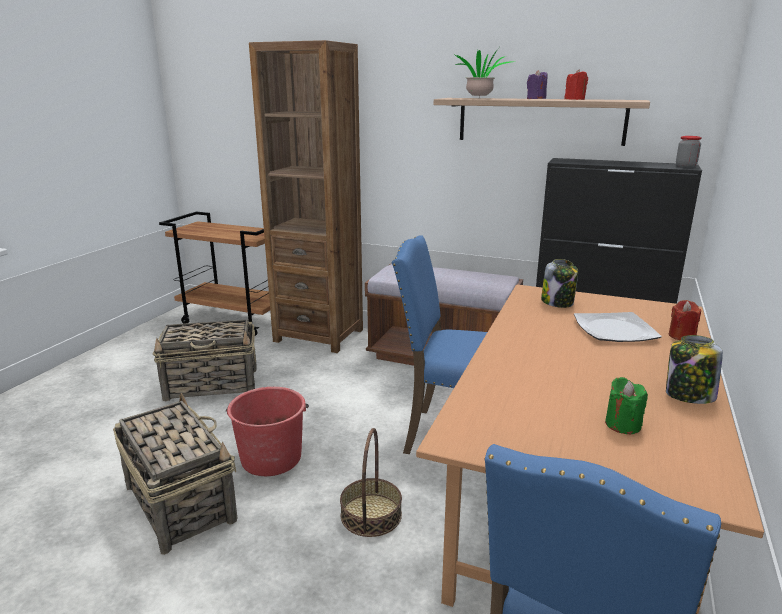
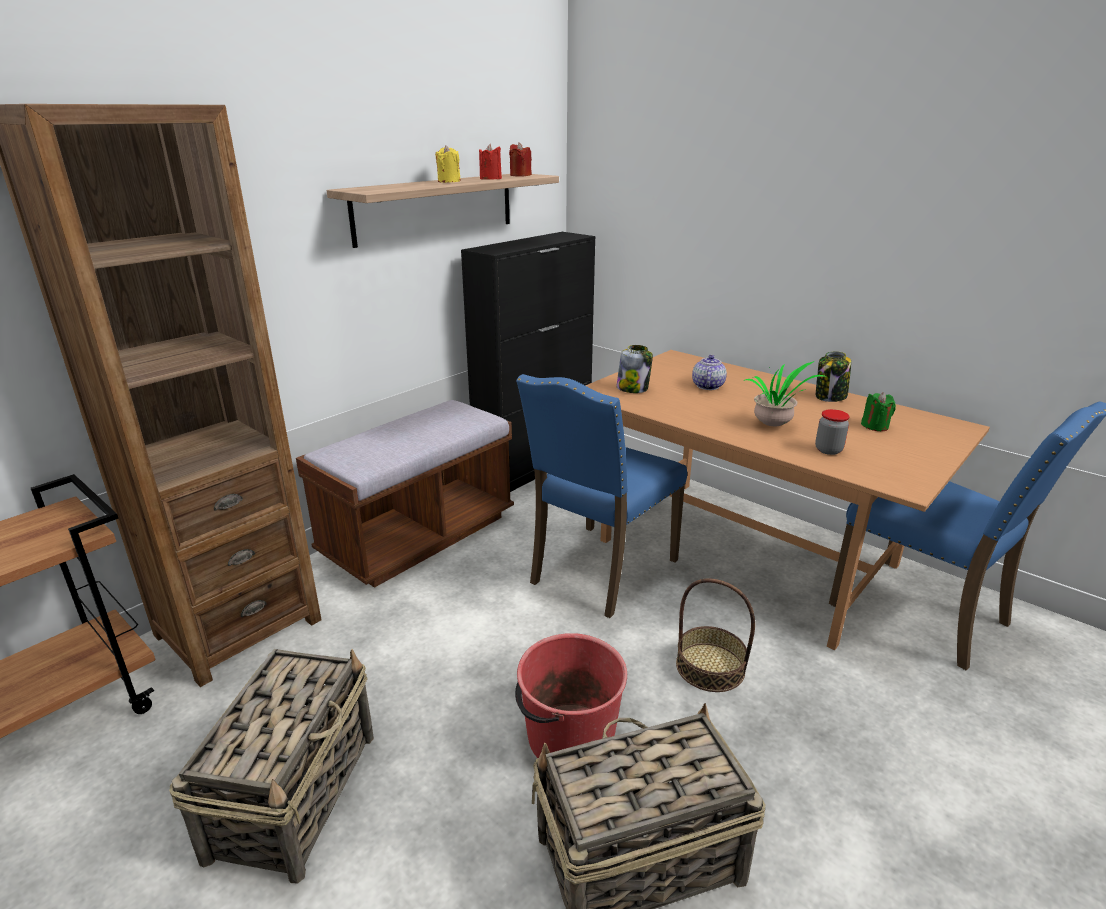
camera: 70 degrees left, 5 degrees up
(479, 98) = (393, 187): potted plant -> potted plant (775, 426)
(536, 99) = (449, 181): purple candle -> yellow candle
(614, 330) = (707, 386): plate -> teapot
(681, 336) = (728, 370): red candle -> red candle (520, 175)
(685, 166) = (572, 235): jar -> jar (828, 450)

